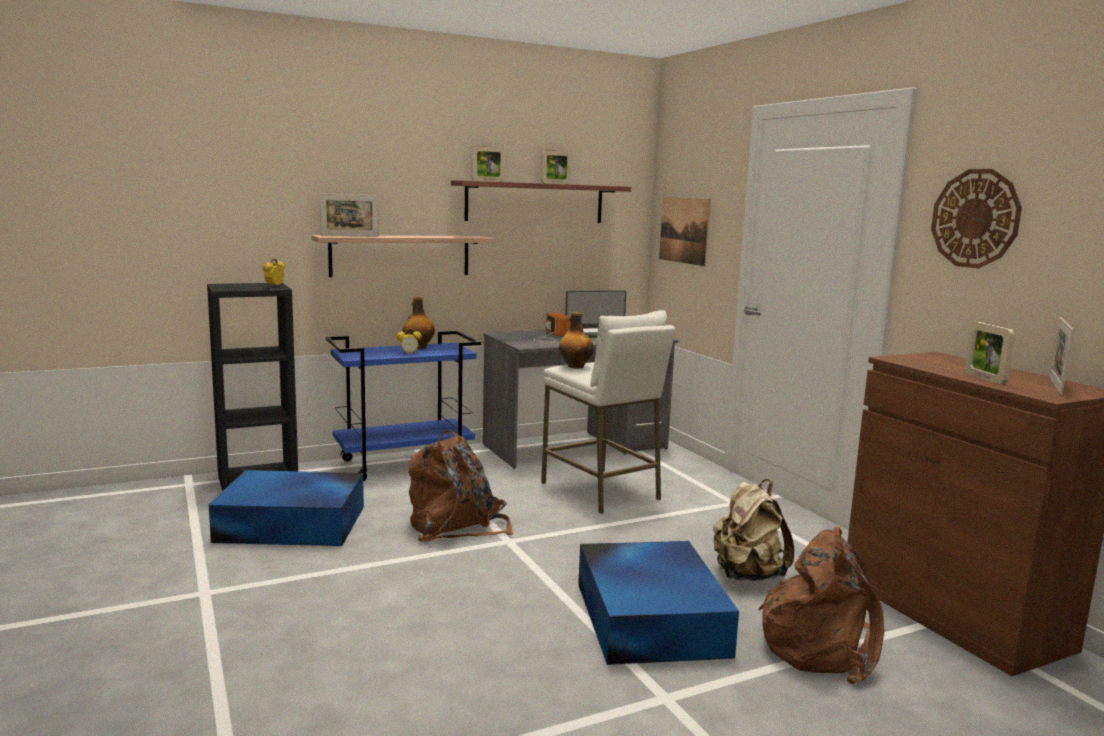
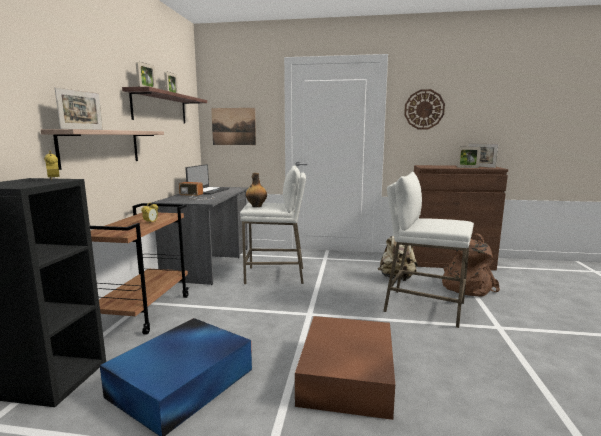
camera: 55 degrees left, 0 degrees up
(375, 597) = (346, 376): none -> brown storage box
(405, 464) = (144, 311): blue cart -> brown cart
(418, 347) = (136, 219): bottle -> none
(456, 526) = (271, 322): brown backpack -> none
(650, 617) = (423, 307): blue storage box -> white stool

